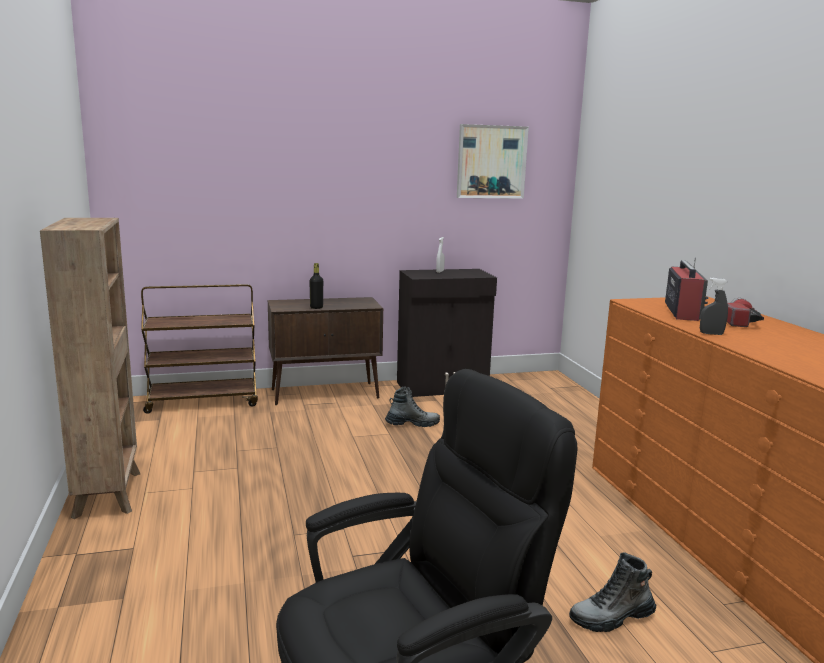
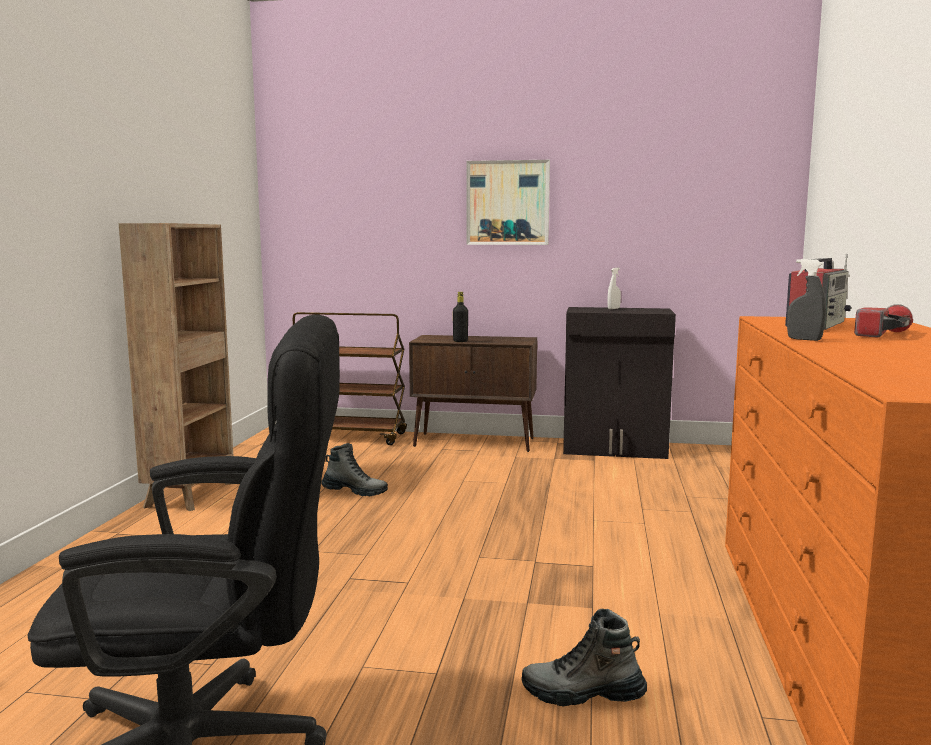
camera: 25 degrees right, 5 degrees down
(412, 424) = (541, 477): boot -> boot (355, 491)
(491, 162) = (686, 178): picture -> picture (507, 203)

